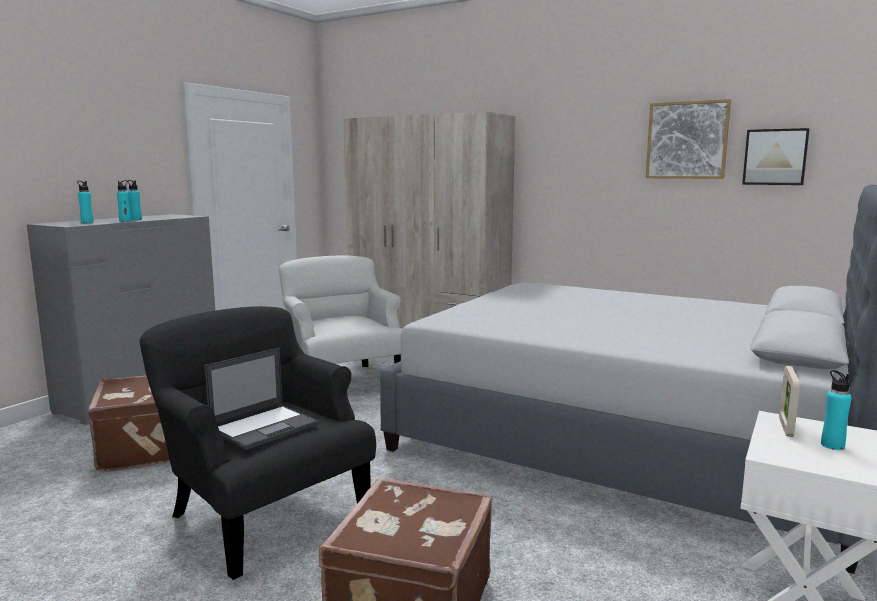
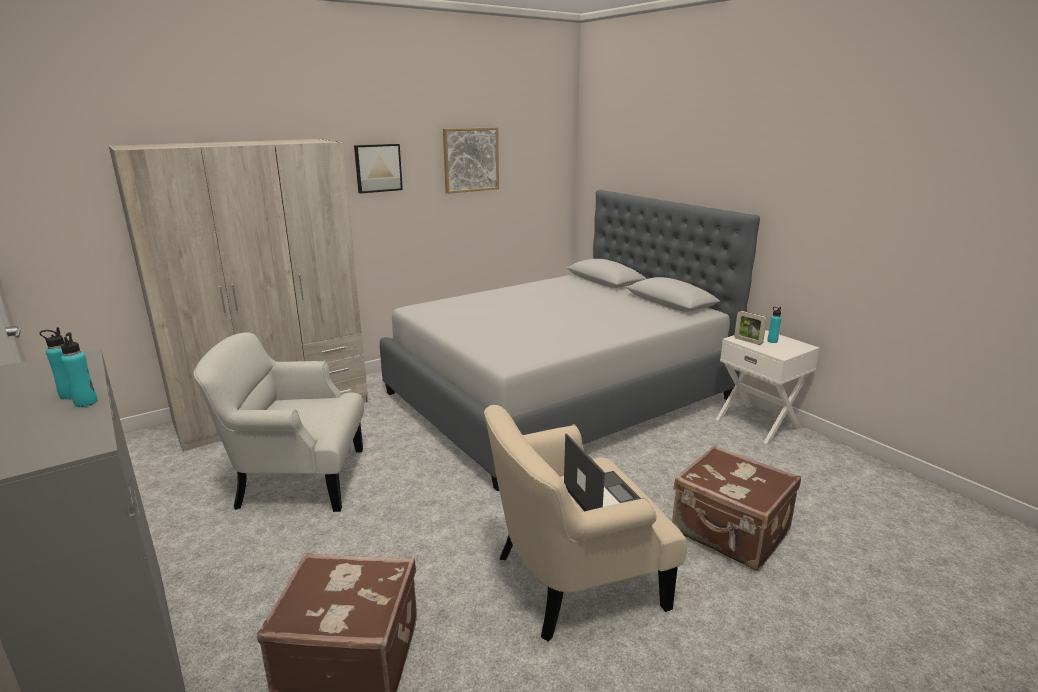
camera: 65 degrees left, 10 degrees up
(87, 222) = (50, 433): turquoise bottle -> none
(264, 513) = (573, 579): black armchair -> beige armchair
(775, 157) = (524, 170): picture -> picture (378, 168)

